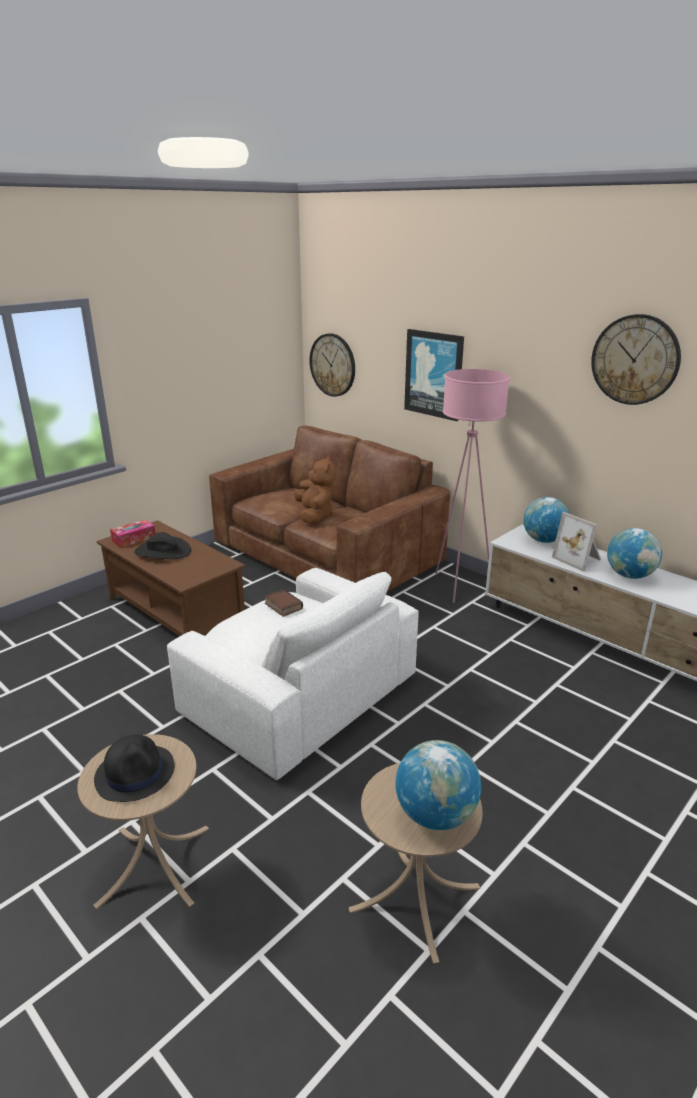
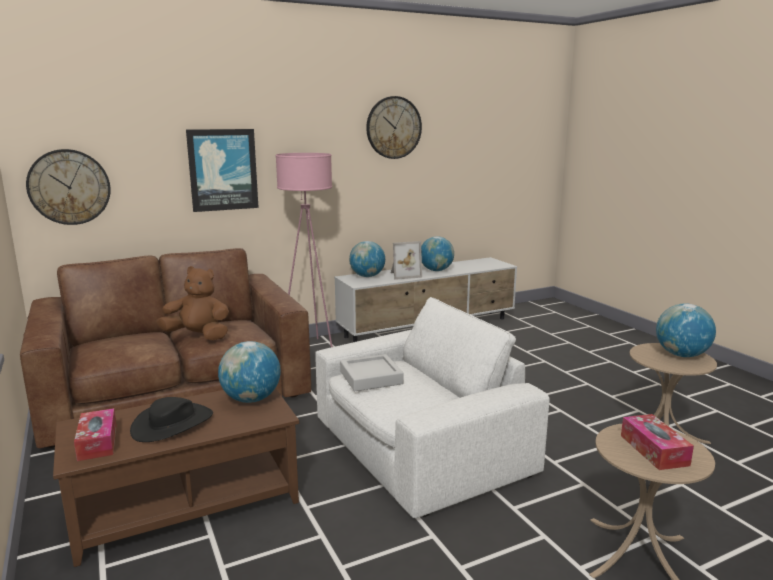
camera: 70 degrees left, 10 degrees down
(135, 773) = (654, 450): black hat -> tissue box
(208, 566) = (251, 399): none -> globe
(282, 606) = (371, 377): book -> grey tray

